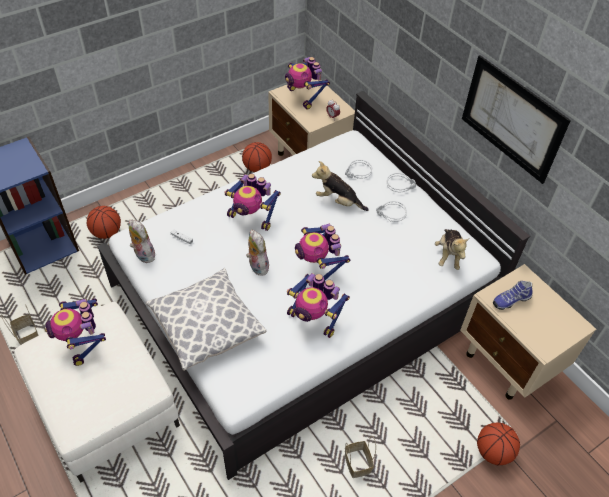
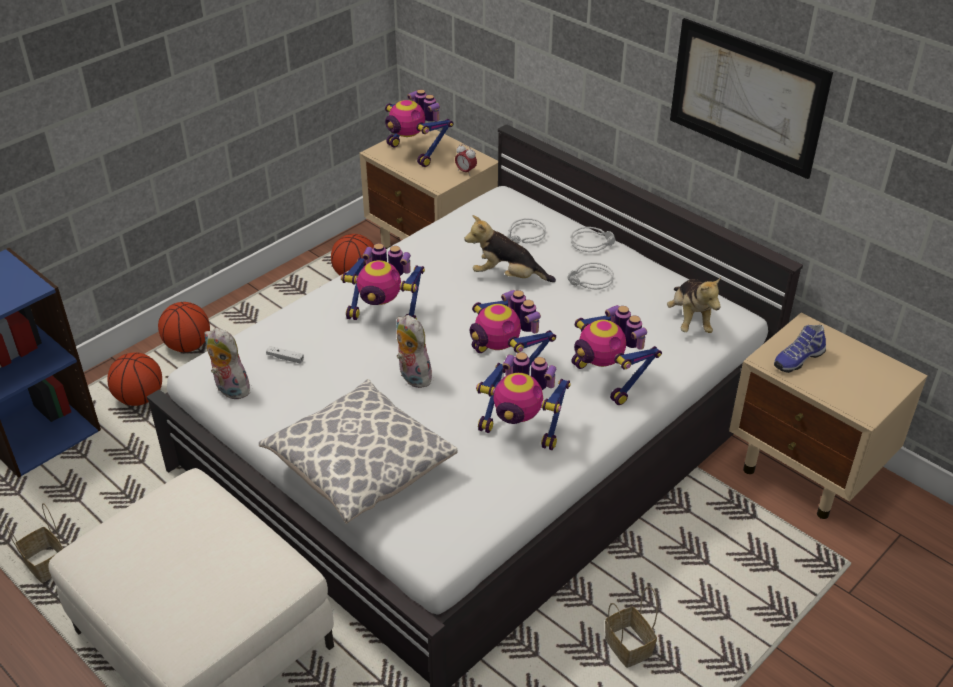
camera: 10 degrees left, 10 degrees down
(83, 342) = (163, 529): toy robot -> toy robot (607, 379)
(493, 452) = (823, 593): basketball -> basketball (188, 346)

